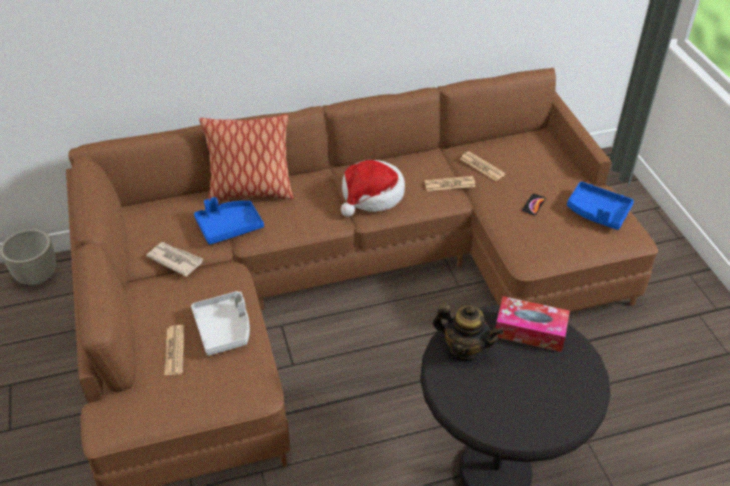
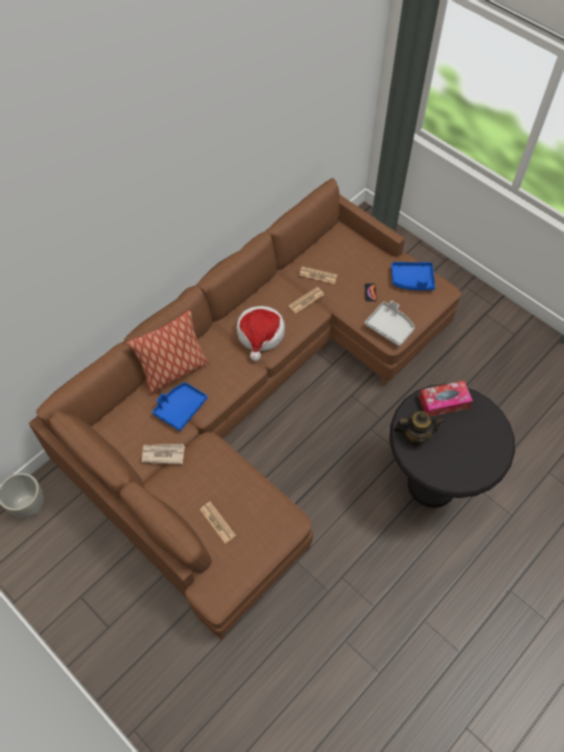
camera: 30 degrees left, 15 degrees up
(224, 329) = (238, 489): grey tray -> grey tray (390, 327)

